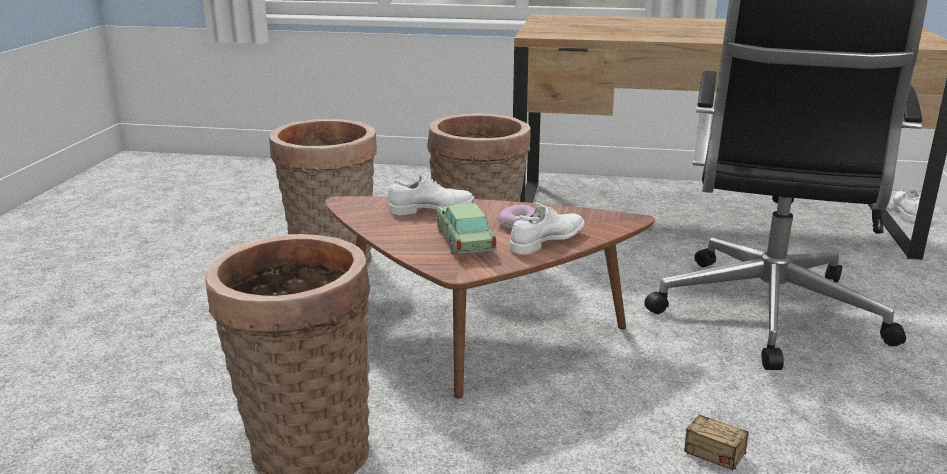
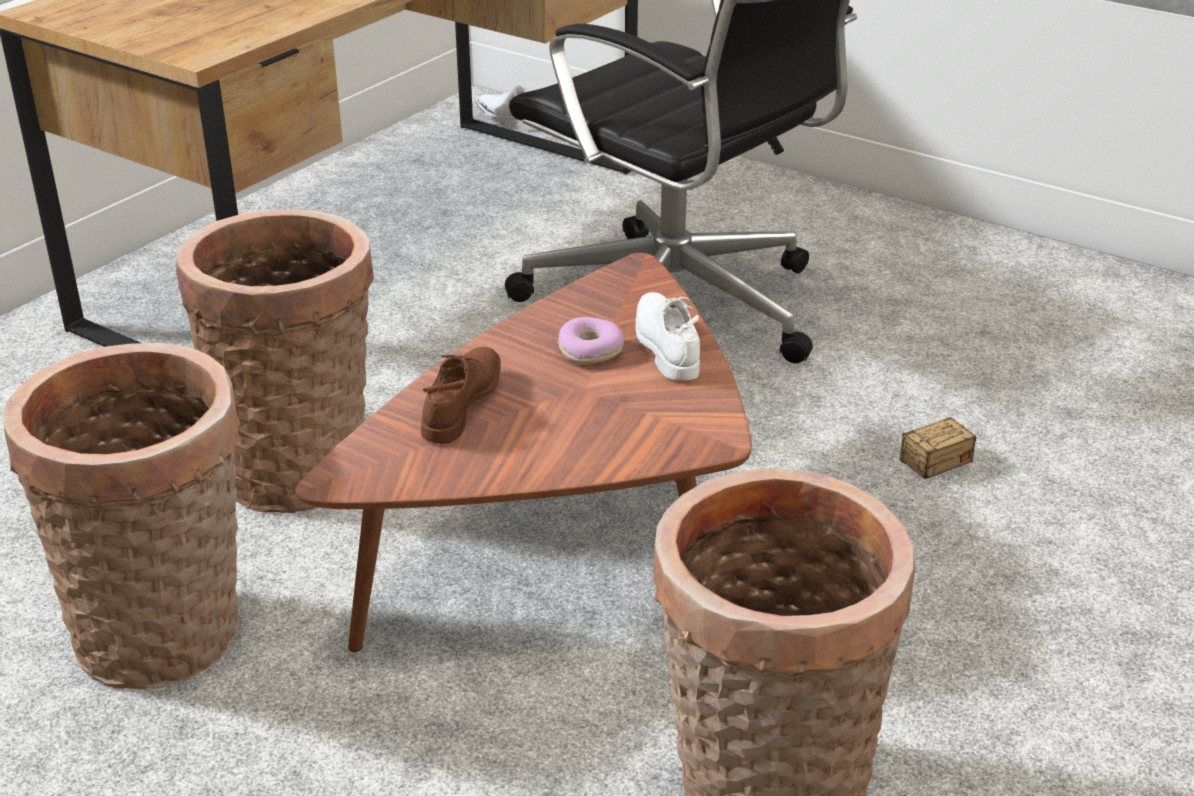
camera: 65 degrees left, 10 degrees up
(431, 210) = (461, 405): white shoe -> brown shoe
(465, 241) = (615, 408): toy car -> none

